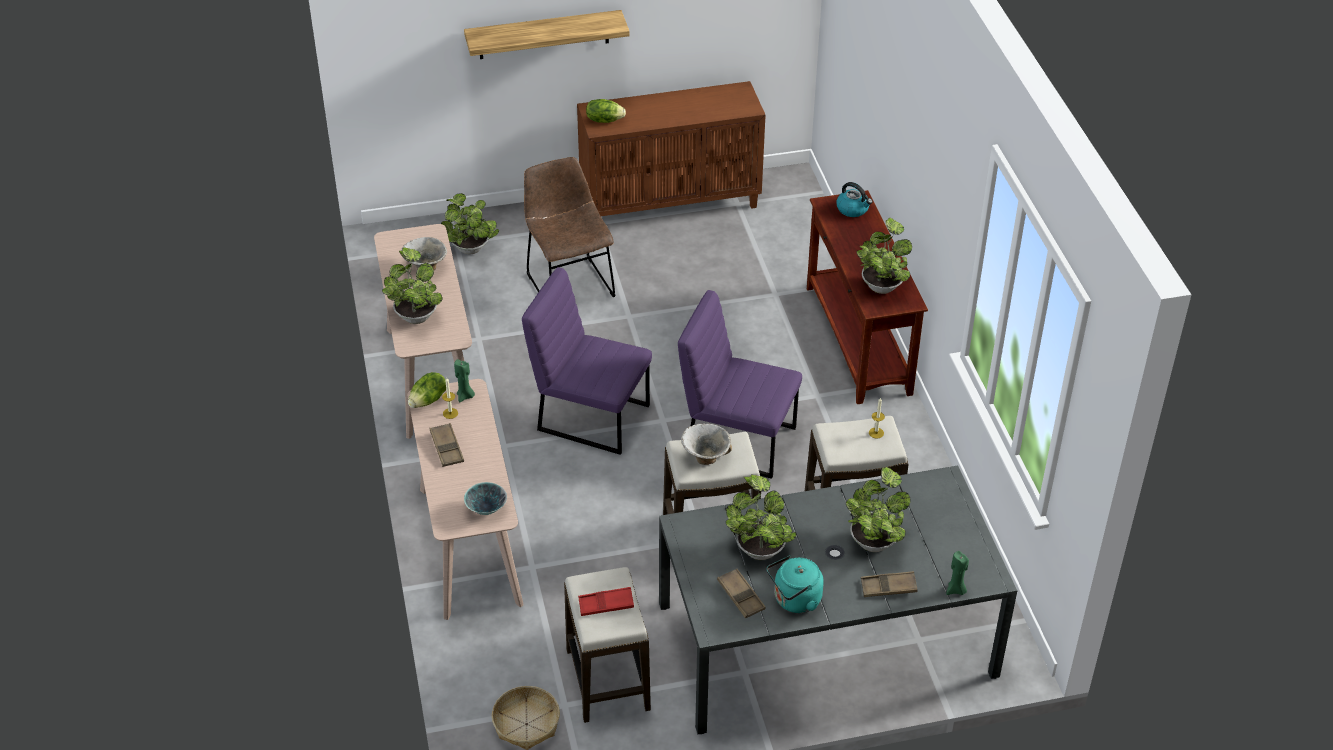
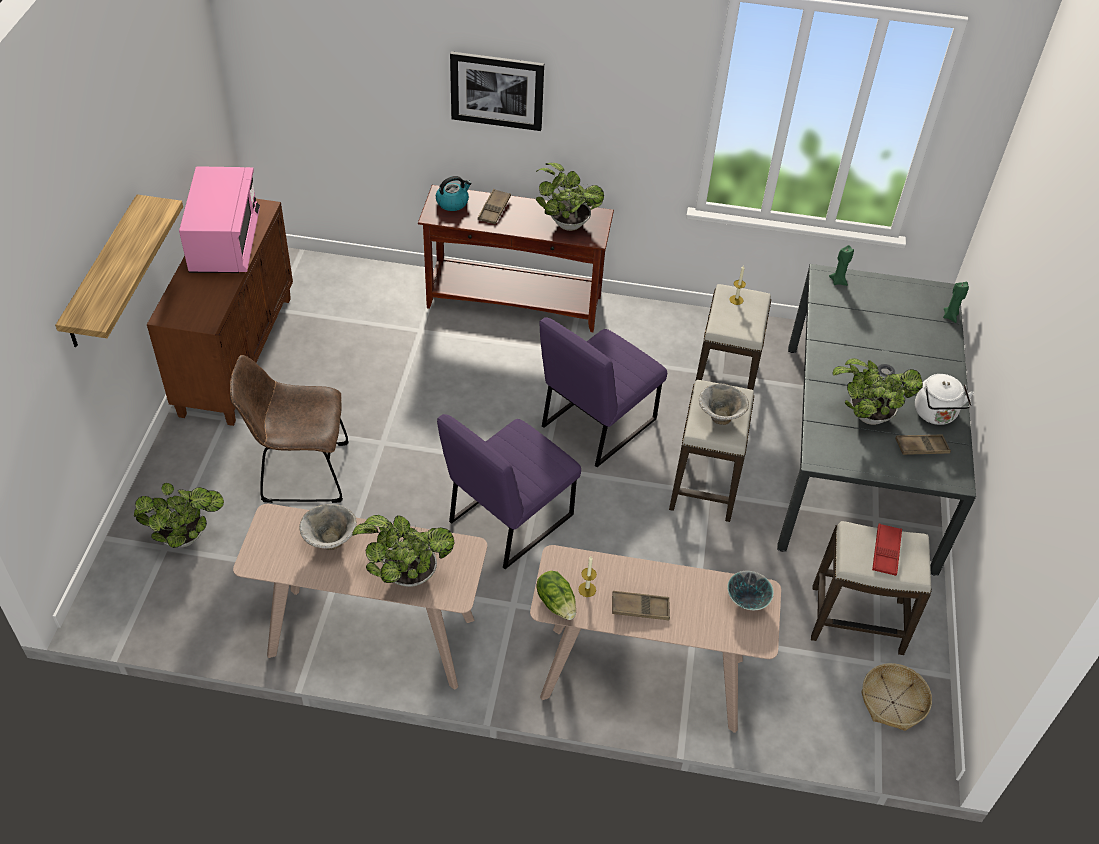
camera: 70 degrees left, 5 degrees up
(465, 396) = (566, 568): green candle -> green candle (838, 281)
(604, 120) = (194, 312): lettuce -> none
(692, 106) = (225, 243): none -> pink microwave
(794, 600) = (936, 414): turquoise kettle -> white kettle
(874, 540) = (879, 341): potted plant -> none
(888, 587) = (936, 353): brown tray -> brown tray (494, 209)
(902, 131) = (497, 90): none -> picture

